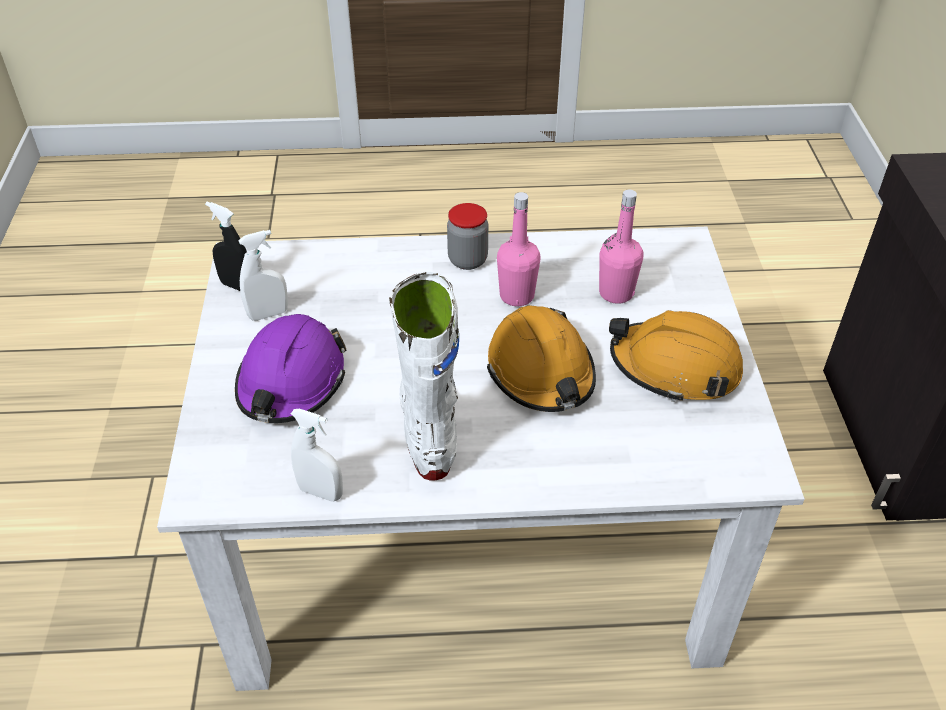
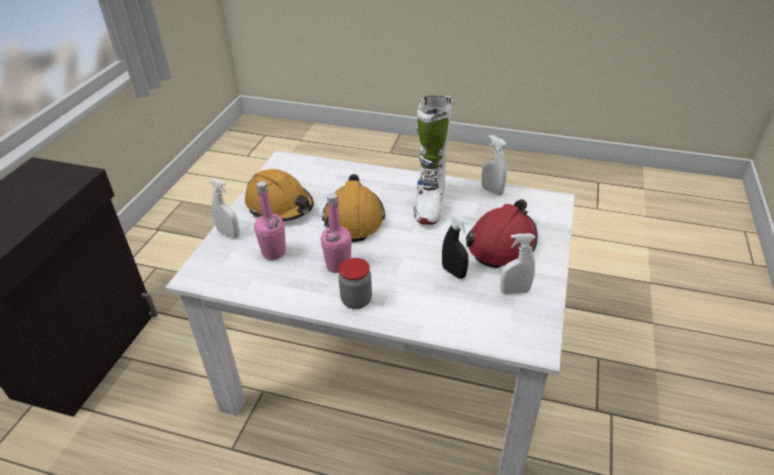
camera: 160 degrees left, 5 degrees down
(237, 286) = (538, 320): black spray bottle -> black spray bottle (453, 272)
(291, 382) = (502, 243): purple hard hat -> red hard hat
(703, 305) = (229, 234): none -> white spray bottle

